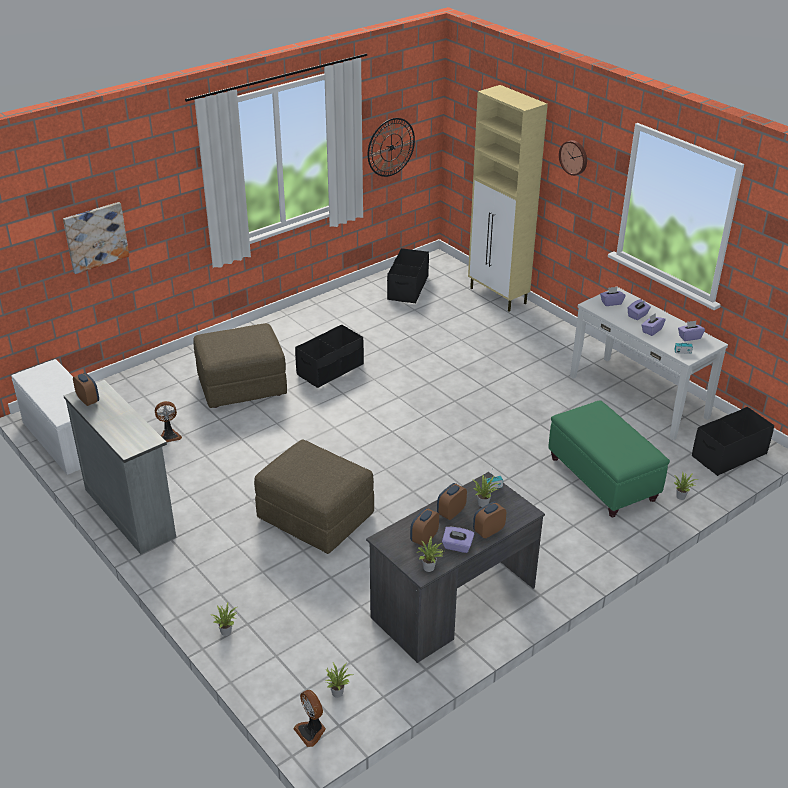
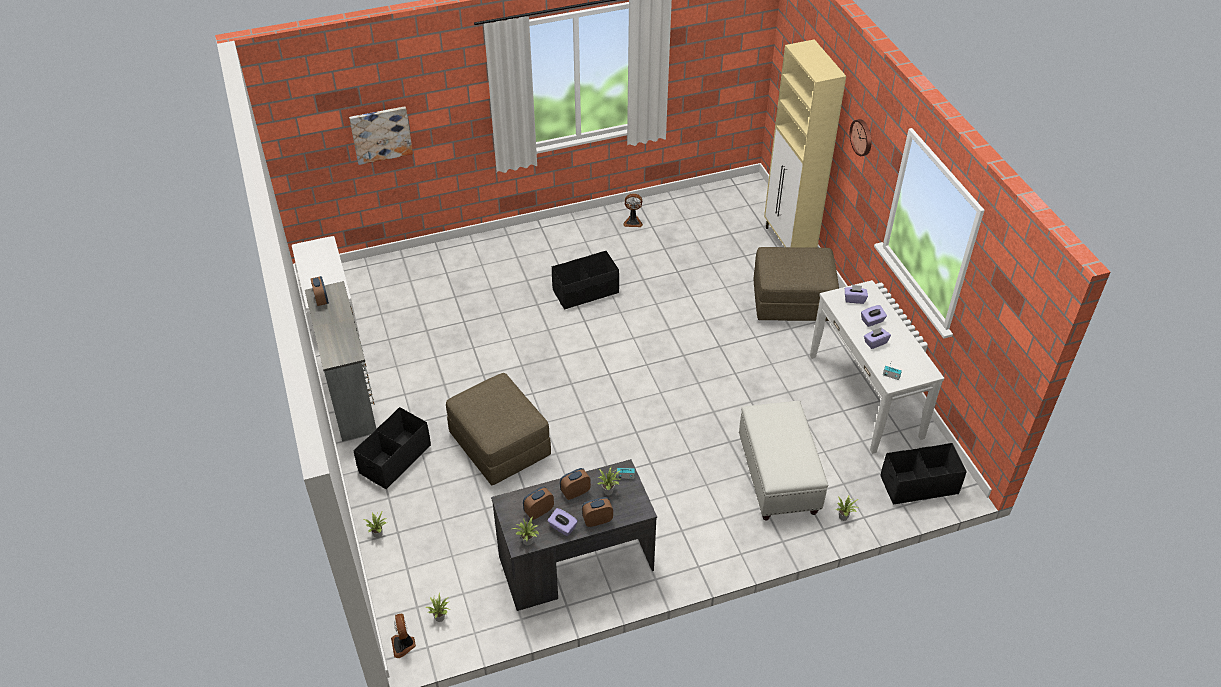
camera: 20 degrees right, 10 degrees up
(169, 436) = (414, 328): fan -> fan (633, 221)
(242, 385) = (499, 290): brown ottoman -> brown ottoman (792, 301)
(391, 147) = (707, 73): wall clock -> none
(407, 288) = (703, 214): black storage box -> black storage box (395, 459)
(603, 479) = (778, 477): green ottoman -> white ottoman
(689, 337) = (909, 360): purple tissue box -> none

